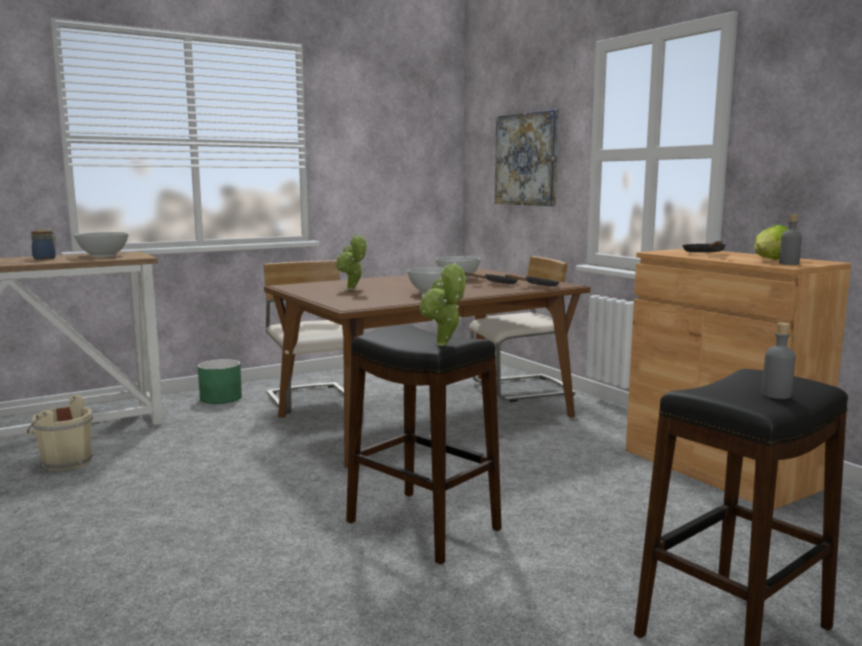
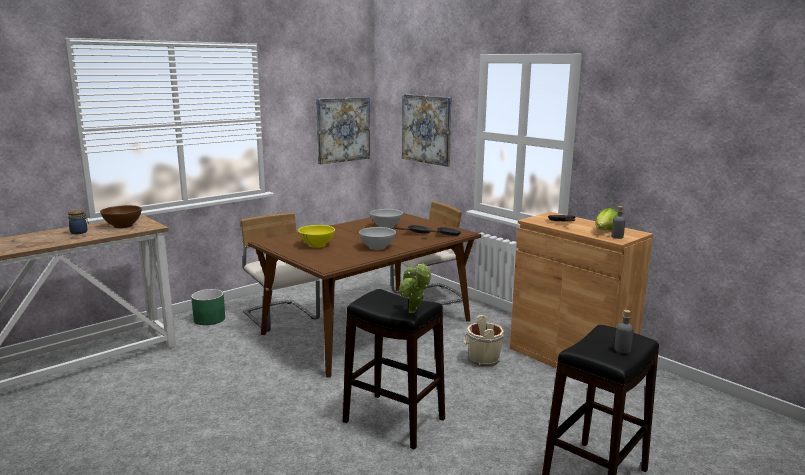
camera: 10 degrees left, 5 degrees up
(64, 462) = (116, 388): beige bucket -> beige bucket (482, 360)
(103, 256) = (123, 226): white bowl -> brown bowl
(352, 289) = (317, 245): potted plant -> yellow bowl
(418, 167) = (343, 129): none -> picture

